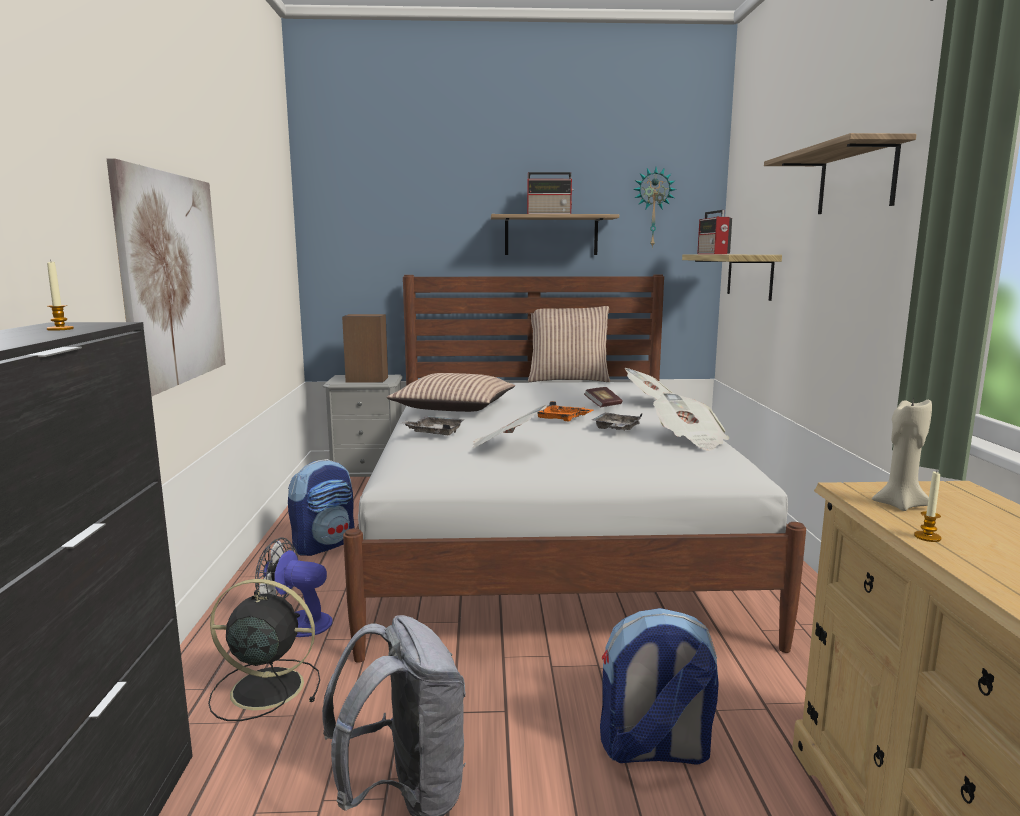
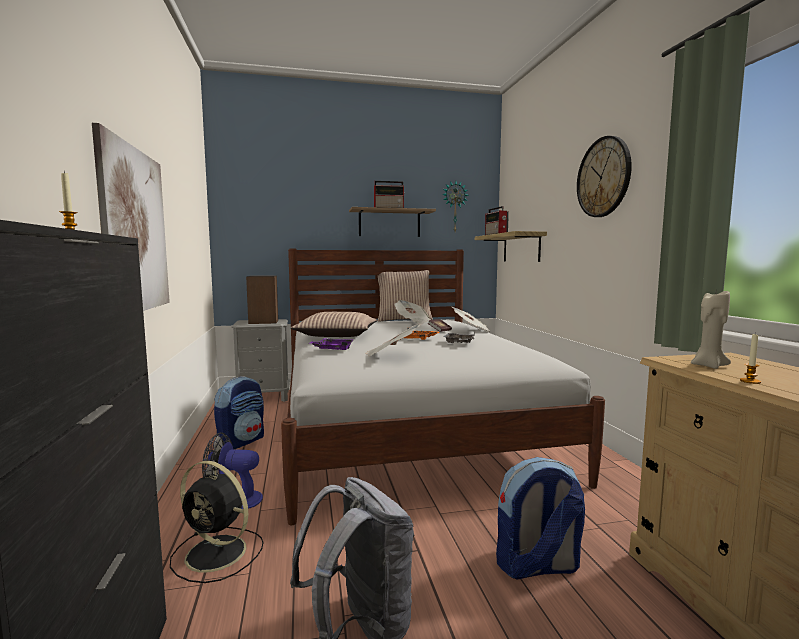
camera: 10 degrees left, 5 degrees down
(264, 688) = (218, 554): black fan -> black fan turned 150 degrees counterclockwise
(434, 432) = (333, 349): grey tray -> purple tray
(690, 440) = (511, 348): newspaper -> newspaper (412, 322)
(856, 180) = (603, 177): shelf -> wall clock

